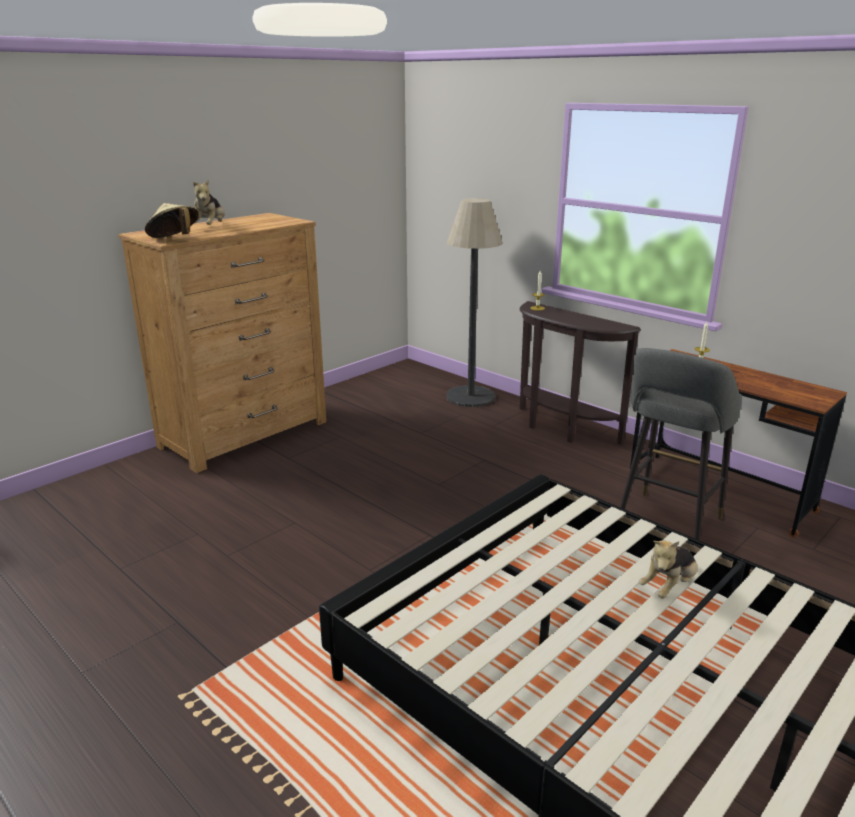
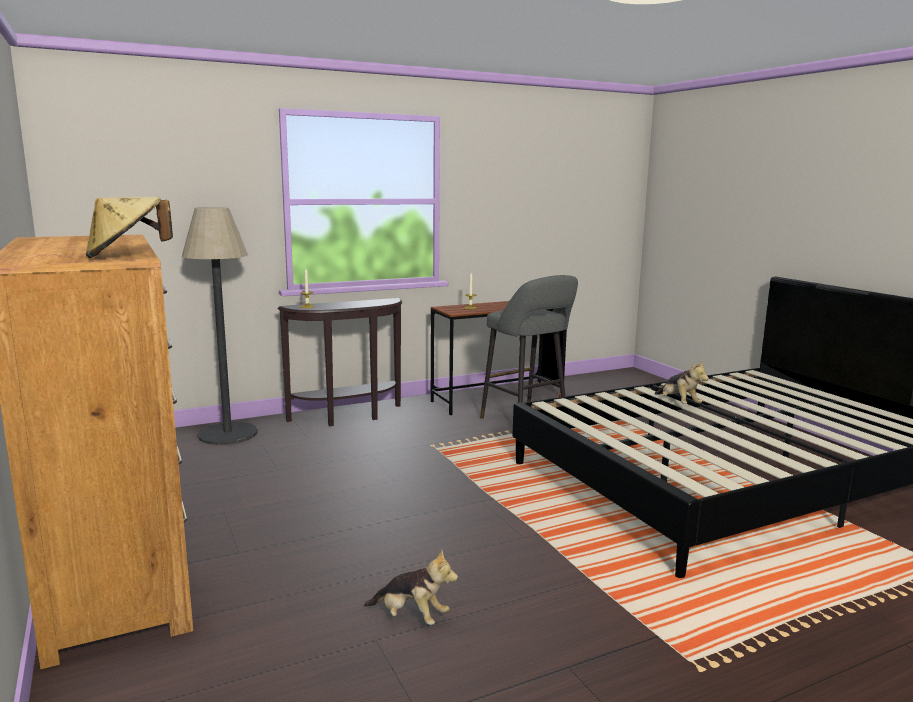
camera: 70 degrees left, 10 degrees down
(211, 227) = (66, 248): plush toy -> plush toy (411, 617)

